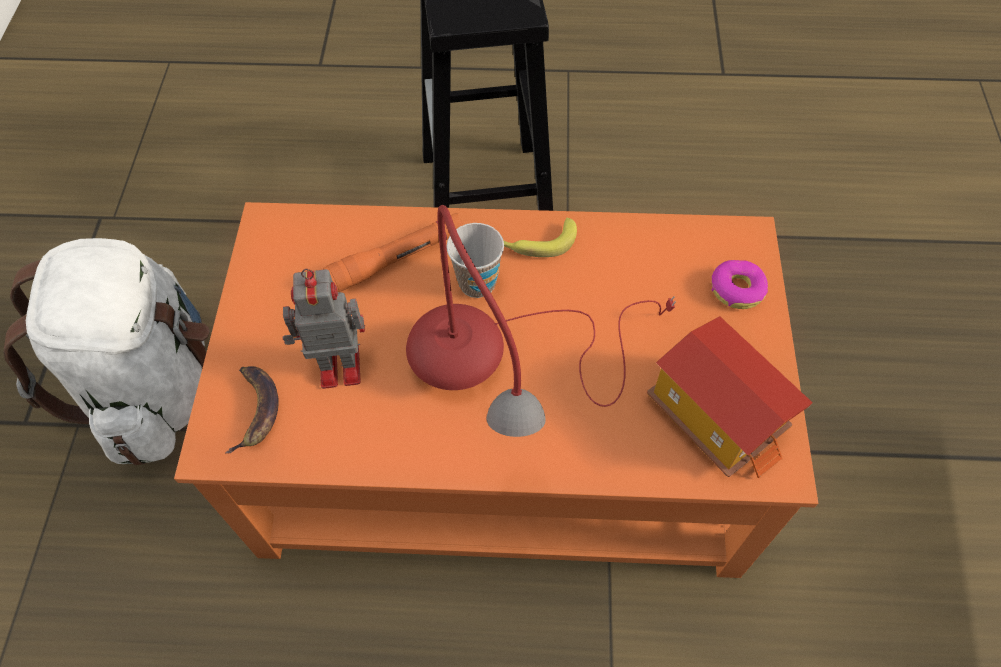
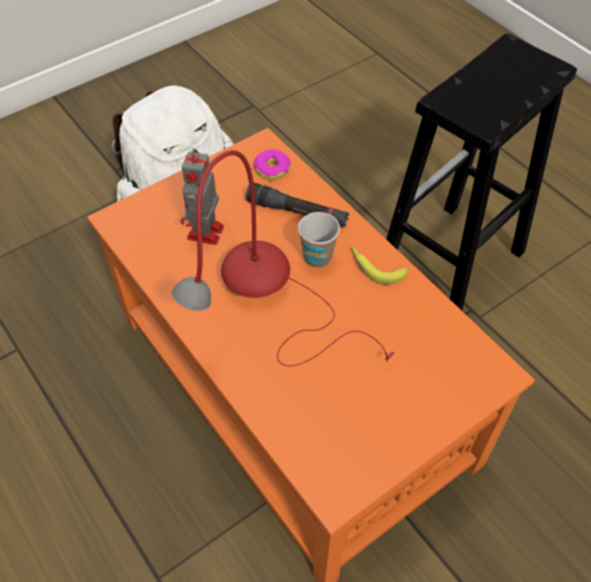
camera: 50 degrees right, 5 degrees down
(254, 409) = (150, 219): banana -> none
(337, 366) = (205, 234): toy robot -> toy robot turned 120 degrees counterclockwise
(398, 259) = (297, 212): orange flashlight -> black flashlight
(718, 415) = (343, 437): toy house -> none
(737, 289) = (450, 392): donut -> donut (272, 169)

